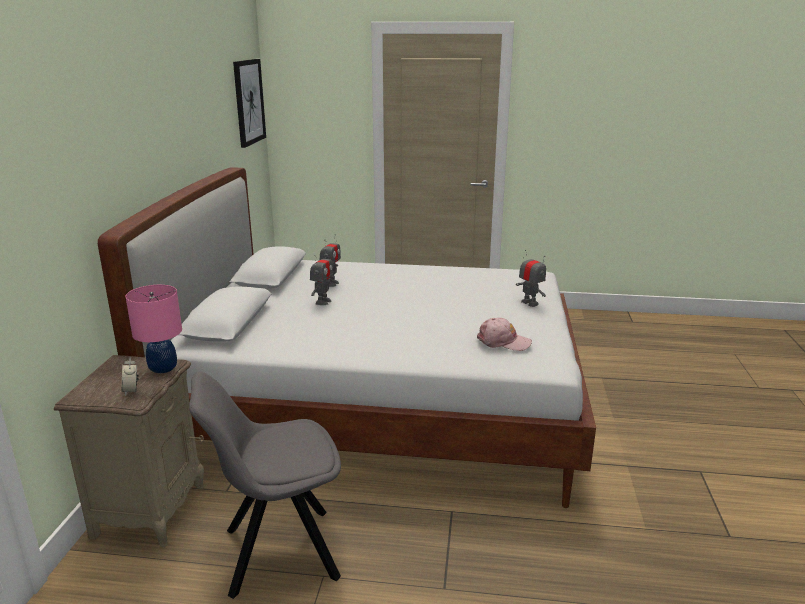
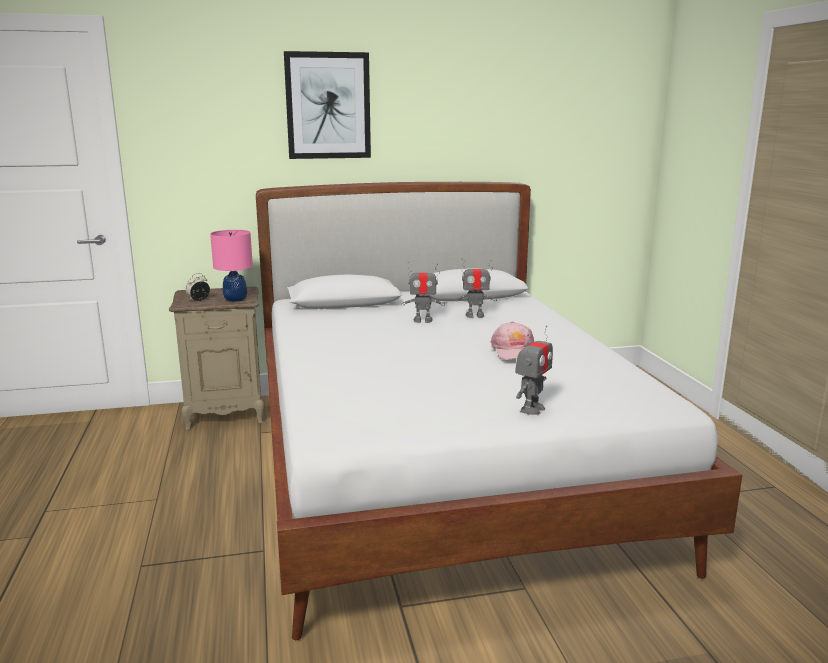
camera: 70 degrees right, 5 degrees down
(248, 102) = (609, 121): picture -> picture (328, 106)
(279, 552) = (184, 473): grey chair -> none
(503, 341) = (371, 400): pink cap -> pink cap (514, 351)

